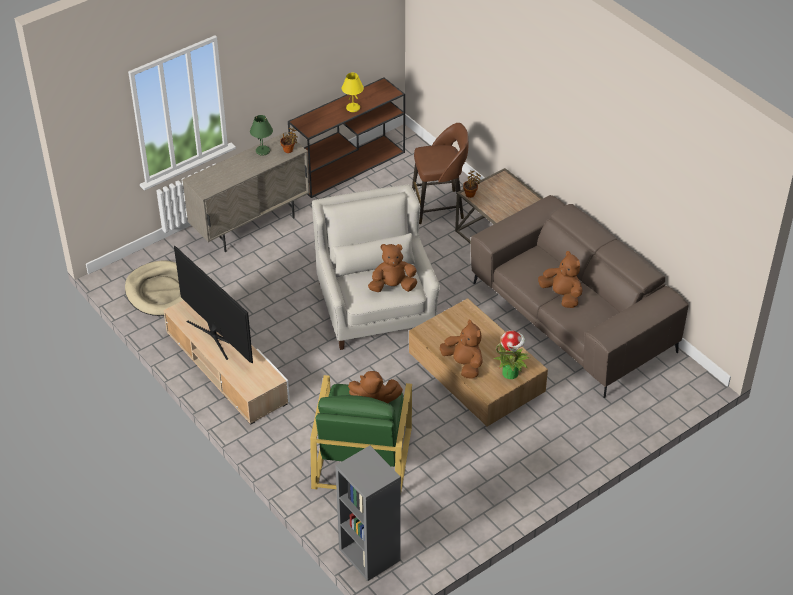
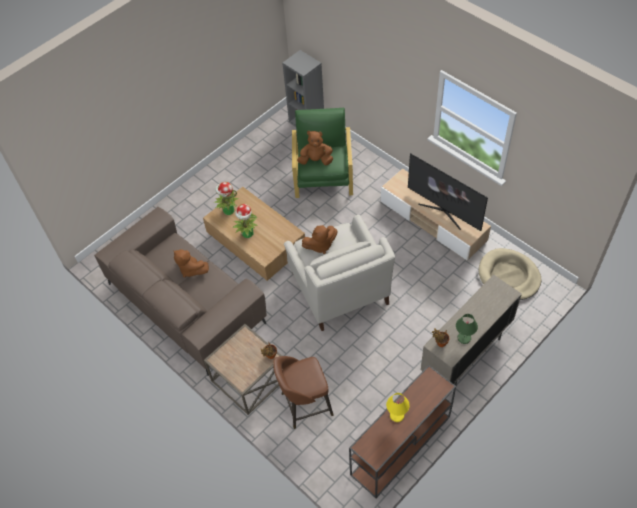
camera: 175 degrees right, 10 degrees up
(463, 364) = (261, 212): brown plush toy -> none
(486, 339) = (247, 233): none -> potted plant

